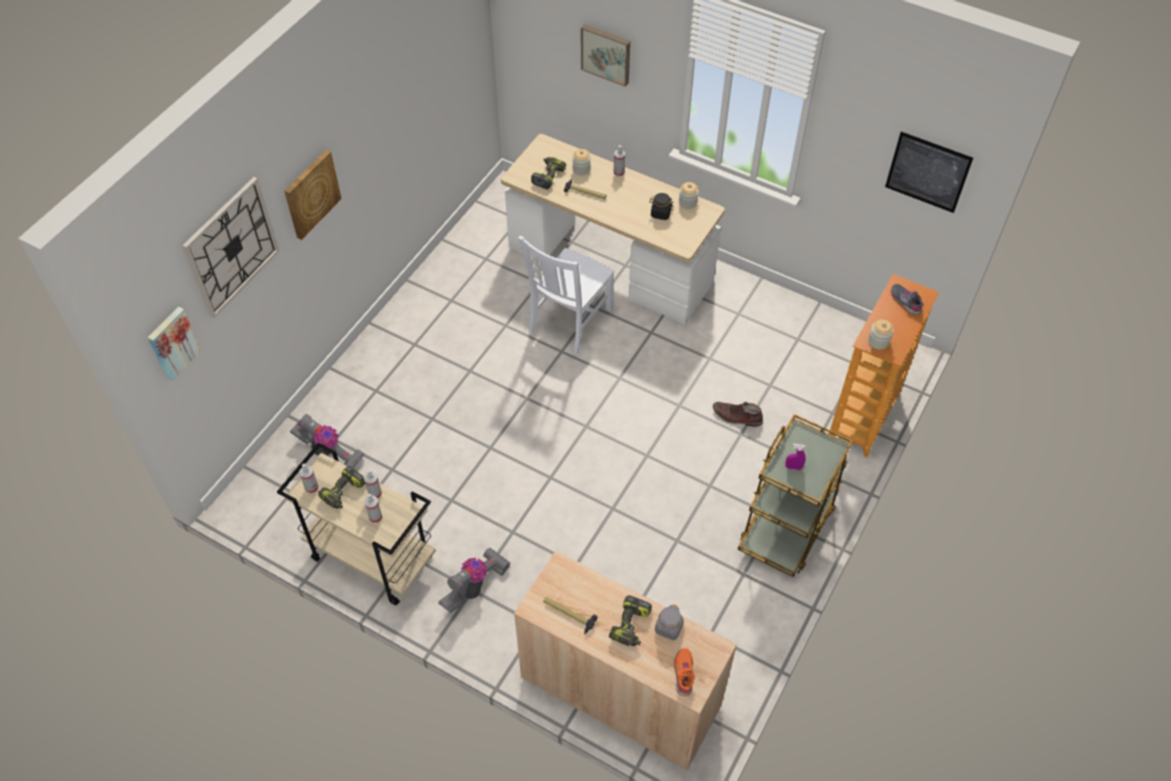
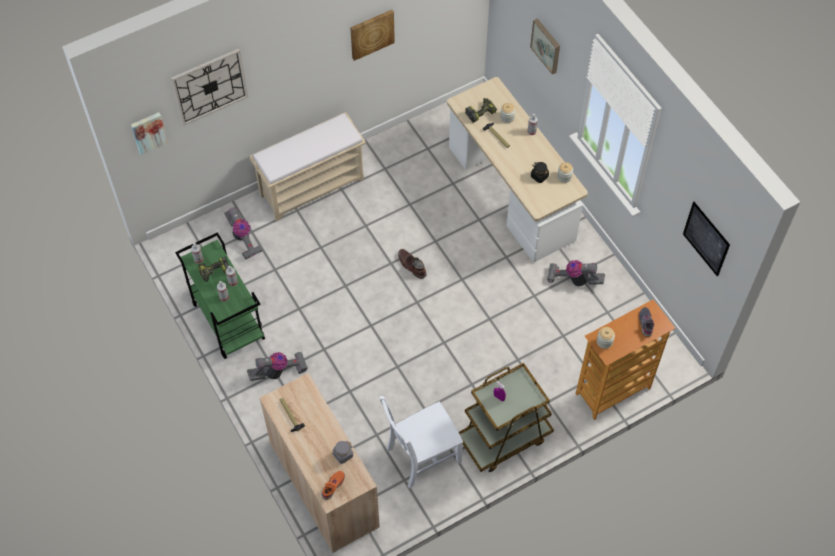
camera: 30 degrees right, 5 degrees up
(311, 193) = (286, 67): picture -> picture (371, 33)
(370, 558) = (227, 321): beige cart -> green cart
(377, 356) = (312, 186): none -> beige bench
(569, 322) = (454, 222): white chair -> white chair (421, 456)
(631, 626) = (321, 442): power drill -> none
(737, 416) = (523, 346): brown boot -> brown boot (411, 265)
(739, 322) = (574, 280): none -> vacuum cleaner

